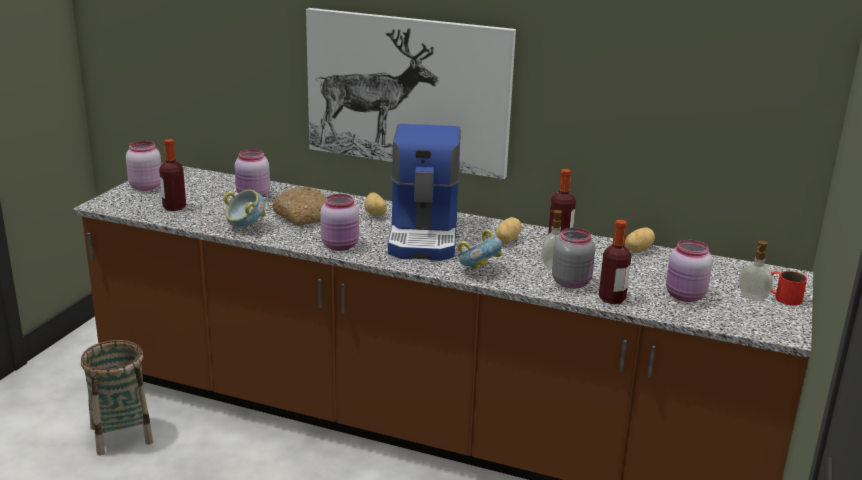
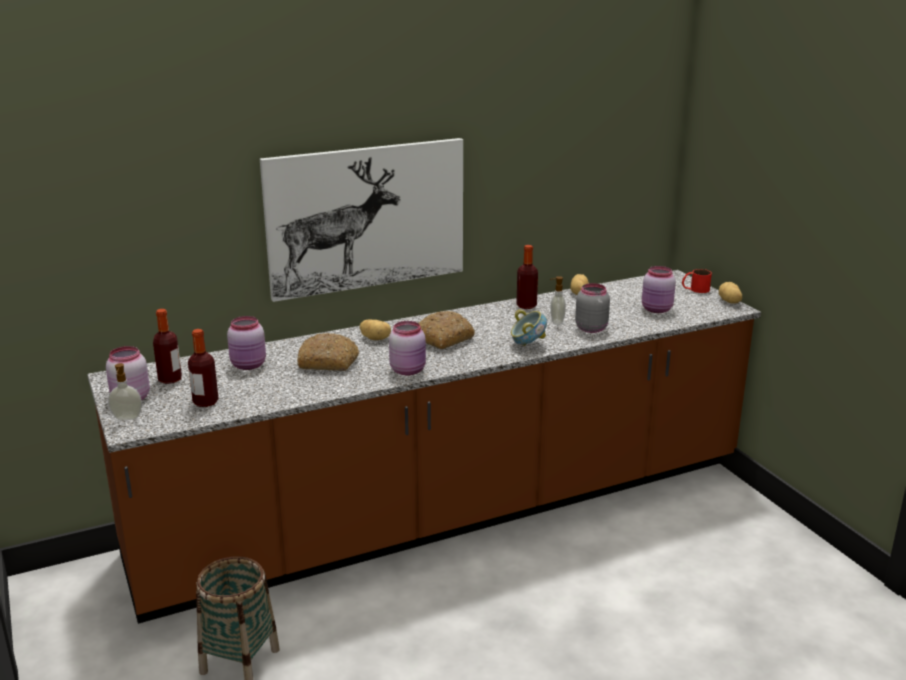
camera: 45 degrees left, 0 degrees up
(245, 227) = (306, 390): bowl -> none
(425, 235) = (444, 338): coffee machine -> bread
(506, 240) = (498, 319): potato -> potato (729, 302)
(612, 299) = (630, 328): bottle -> bottle (170, 379)
(752, 298) = (685, 296): soap dispenser -> soap dispenser (127, 418)

